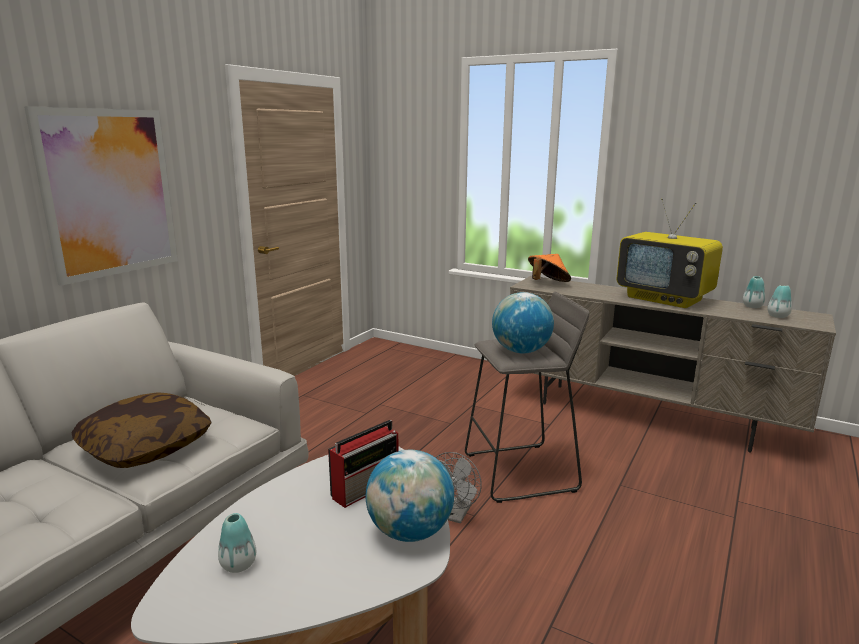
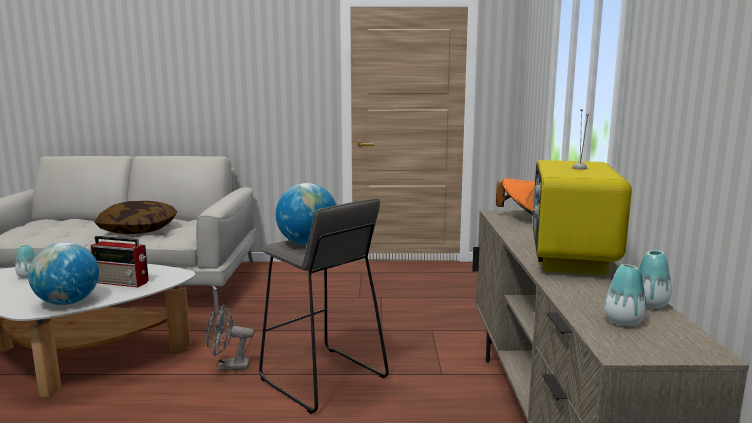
camera: 60 degrees right, 5 degrees down
(109, 193) = (233, 86): picture -> none

